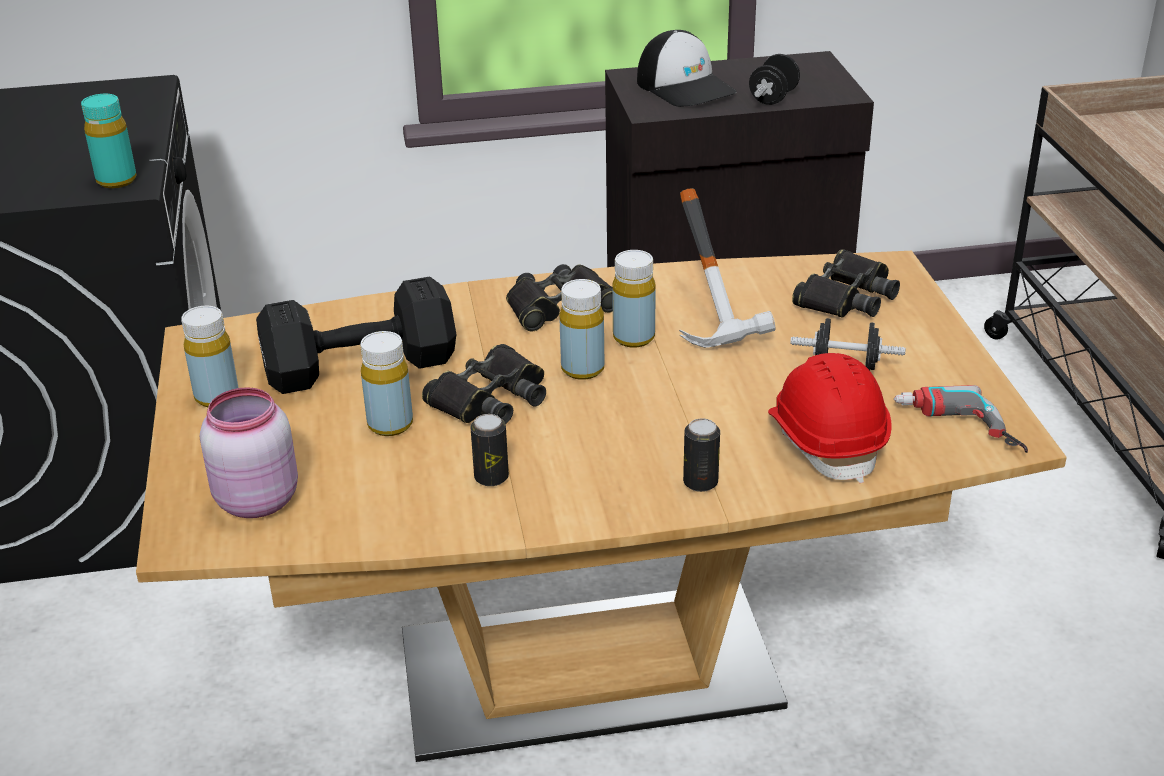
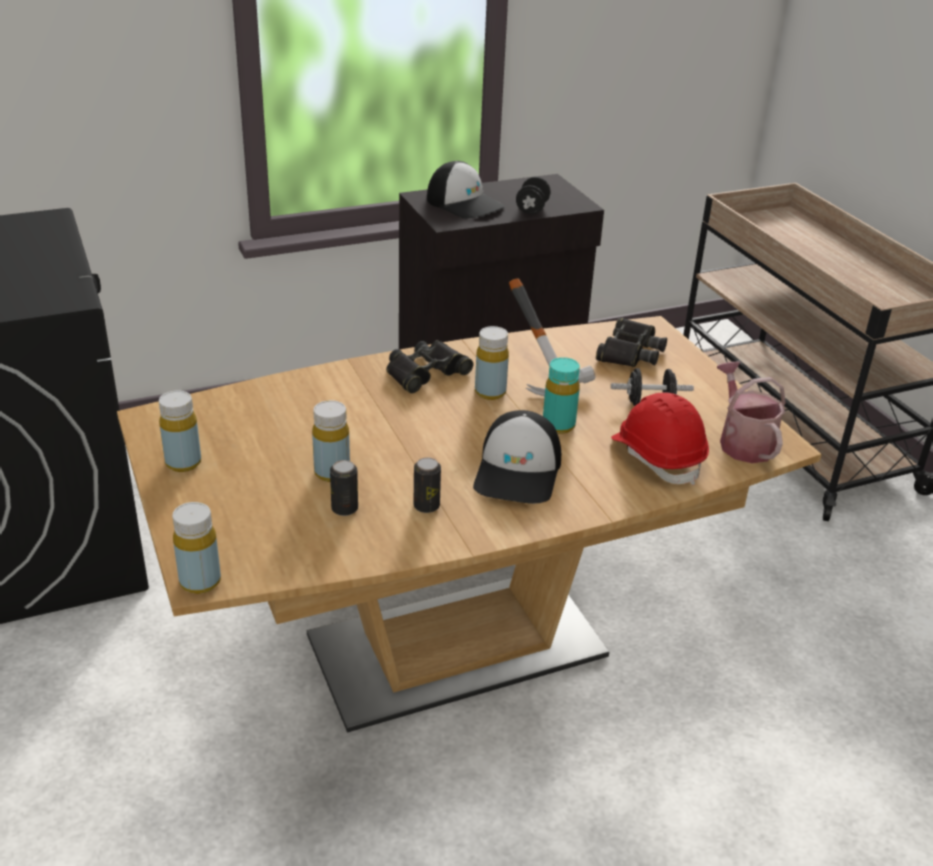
camera: 15 degrees left, 0 degrees up
(116, 180) = (58, 295): turquoise bottle -> turquoise bottle (558, 425)
(255, 500) = (248, 541): pink jar -> none
(356, 367) = (287, 430): black dumbbell -> none
(490, 398) = (401, 446): black binoculars -> none
(582, 369) = (462, 419): yellow bottle -> yellow bottle (200, 582)
(629, 444) = (518, 472): none -> cap
(700, 482) = (581, 495): can -> can (344, 509)
(957, 430) = (743, 442): power drill -> watering can

